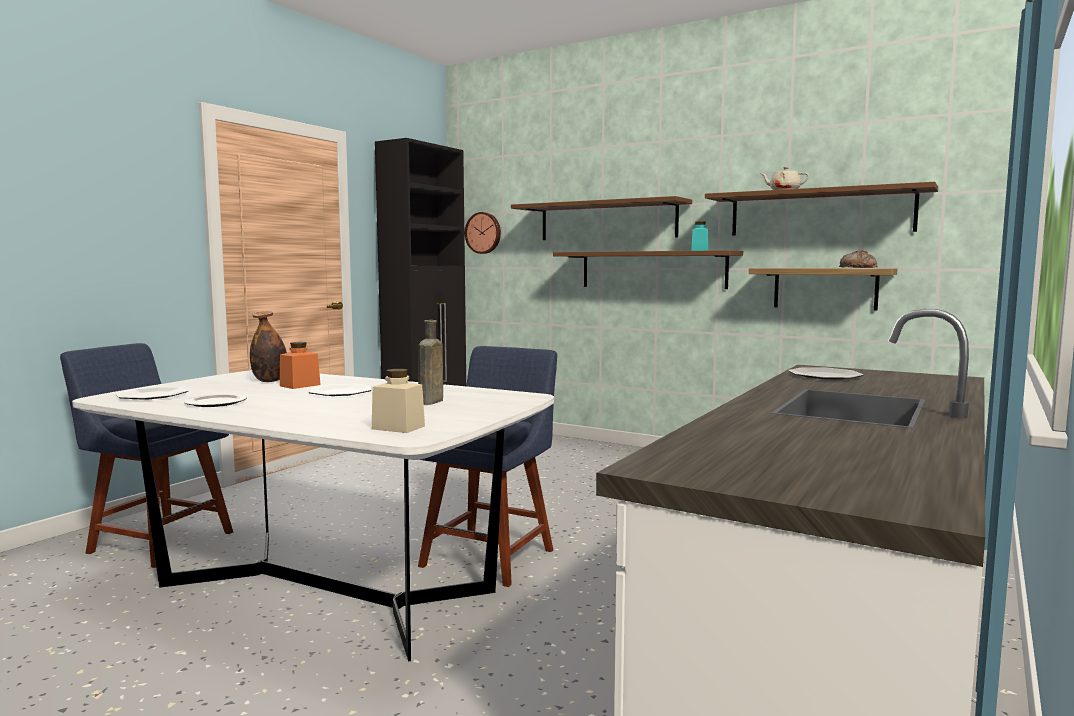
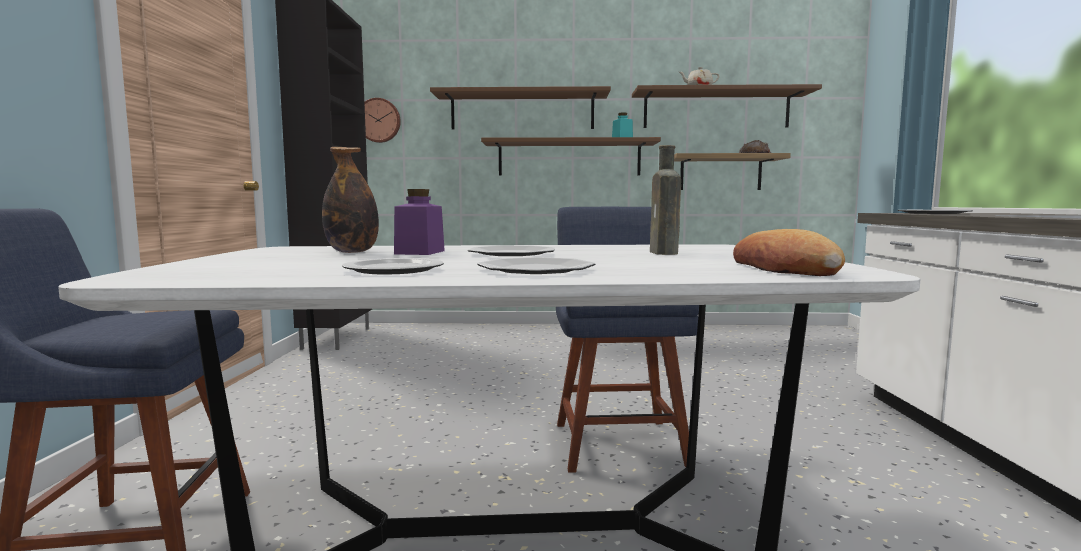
camera: 30 degrees left, 0 degrees up
(152, 395) = (225, 271): plate -> plate (536, 269)
(300, 385) = (420, 252): orange jar -> purple jar
(398, 427) = (783, 268): beige jar -> bread

